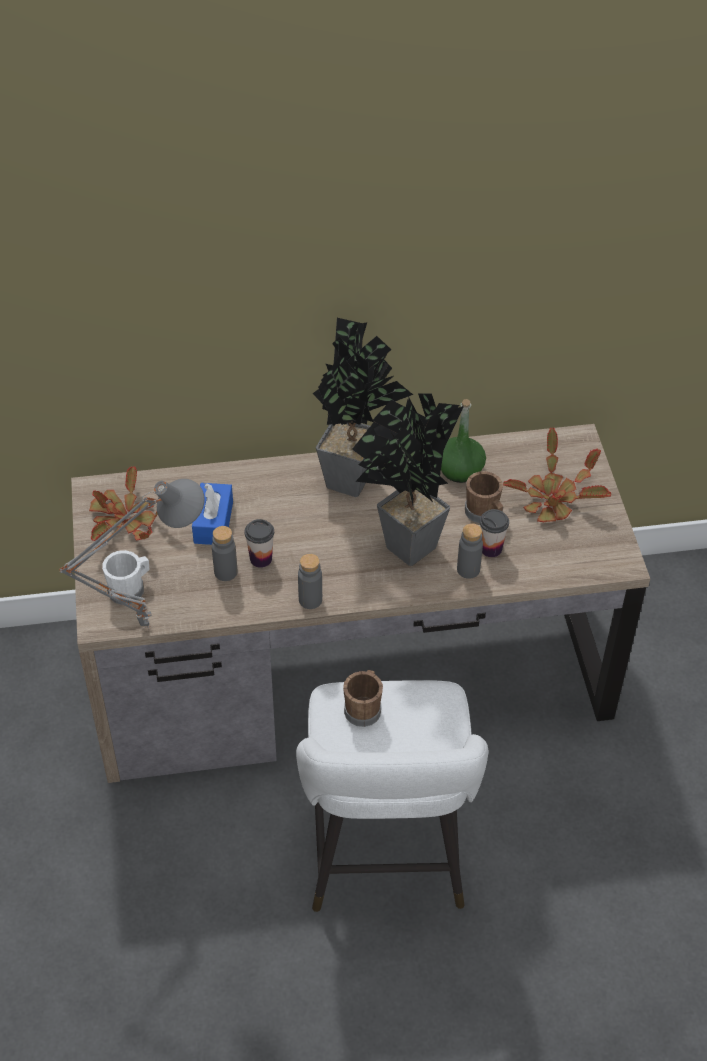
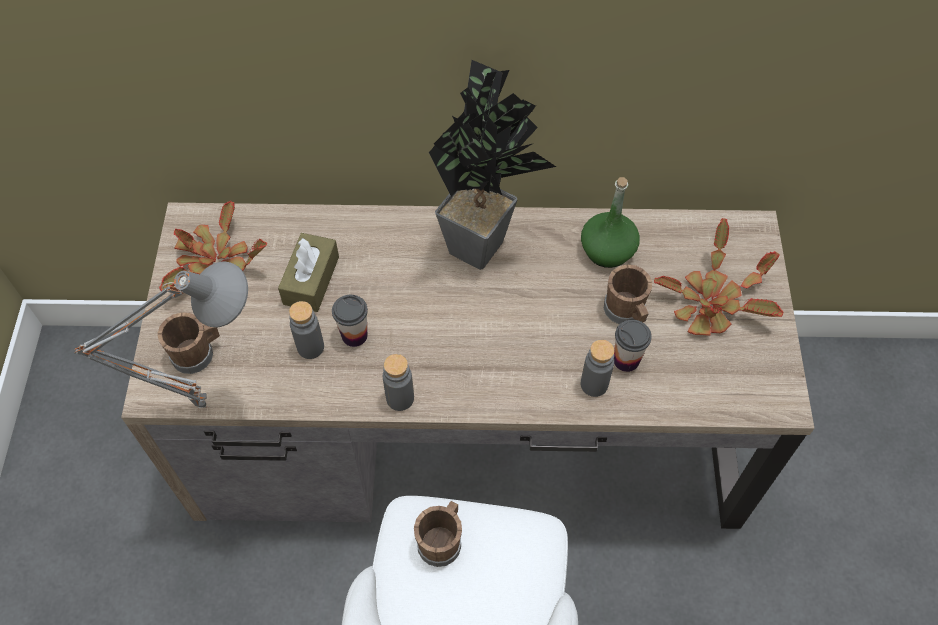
camera: 10 degrees right, 10 degrees up
(130, 589) = (197, 353): white mug -> brown mug
(213, 522) = (311, 280): blue tissue box -> brown tissue box
(402, 548) = (521, 344): potted plant -> none

